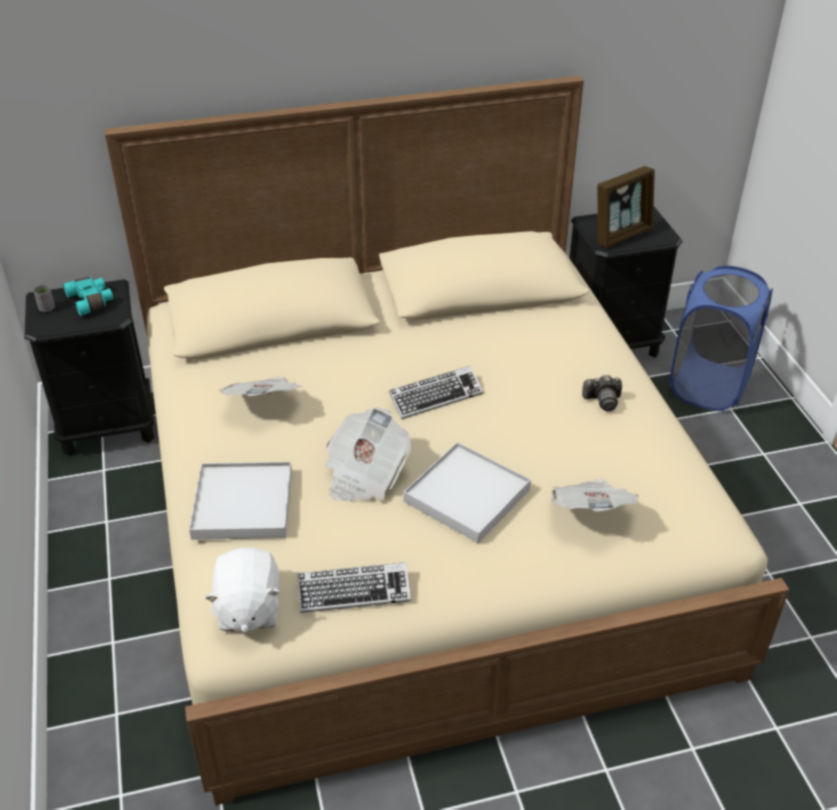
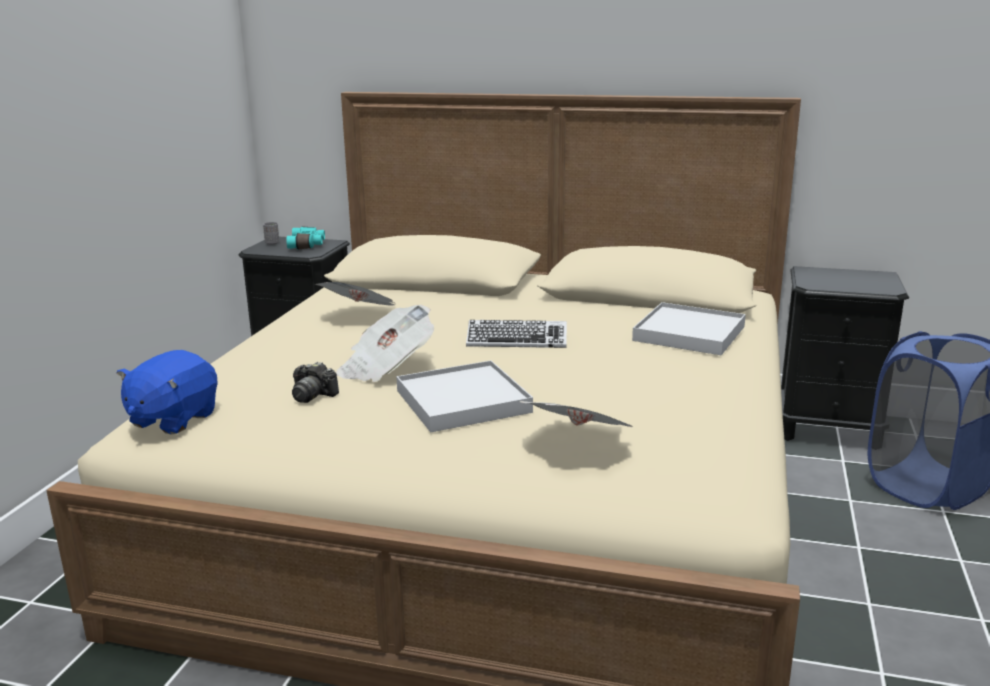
camera: 30 degrees right, 20 degrees down
(243, 504) = (260, 361): white tray -> white tray (689, 334)
(247, 609) = (172, 419): white plush toy -> blue plush toy
(354, 592) = (272, 433): keyboard -> none
(602, 400) = (691, 376): camera -> camera (312, 395)
(622, 235) = (836, 282): picture frame -> none

